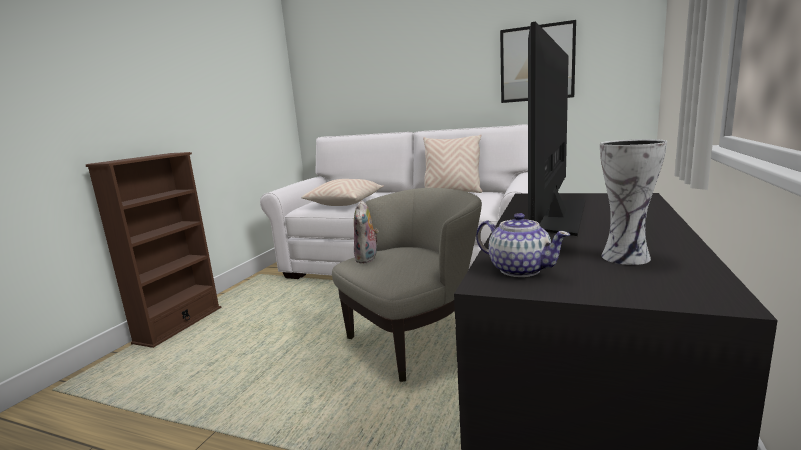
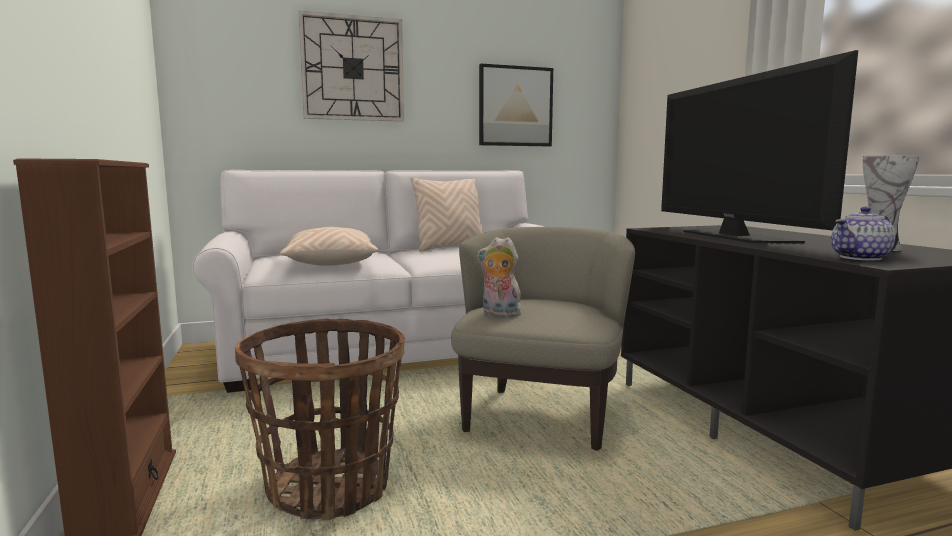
camera: 40 degrees left, 5 degrees down
(241, 349) = (330, 487): none -> basket
(367, 259) = (499, 314): plush toy -> plush toy turned 150 degrees clockwise
(399, 54) = (353, 68): none -> wall clock
(519, 269) = (861, 258): teapot -> teapot turned 150 degrees clockwise

